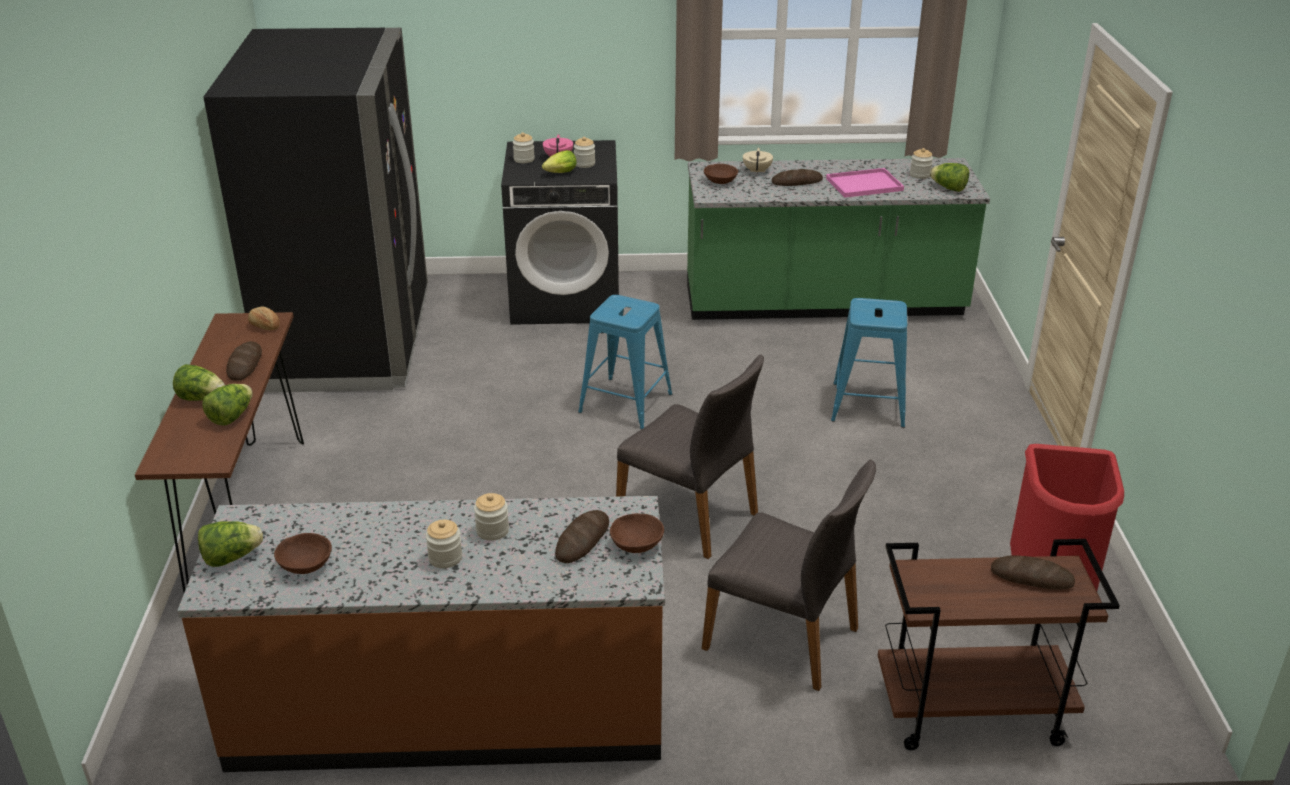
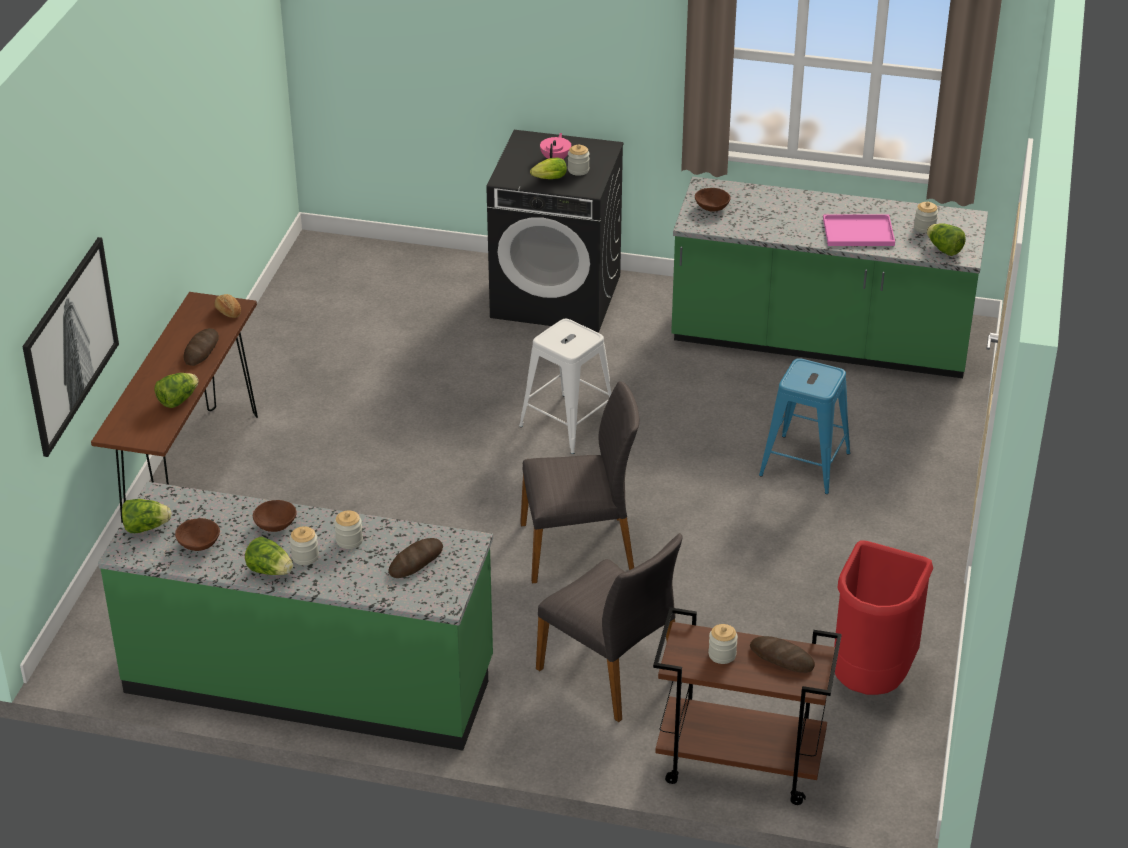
camera: 15 degrees right, 5 degrees up
(94, 353) = (68, 344): none -> picture
(202, 398) = (158, 378): lettuce -> lettuce (270, 571)
(350, 342) = (330, 314): black fridge -> none
(449, 709) = (310, 678): brown counter -> green counter
(524, 159) = (521, 156): jar -> jar (722, 654)
(625, 403) = (568, 423): blue stool -> white stool
(637, 545) = (457, 573): brown bowl -> brown bowl (276, 525)
(689, 515) = (579, 547): grey chair -> grey chair turned 60 degrees counterclockwise
(757, 171) = (757, 199): beige teapot -> none
(797, 182) = (790, 218): bread -> none

